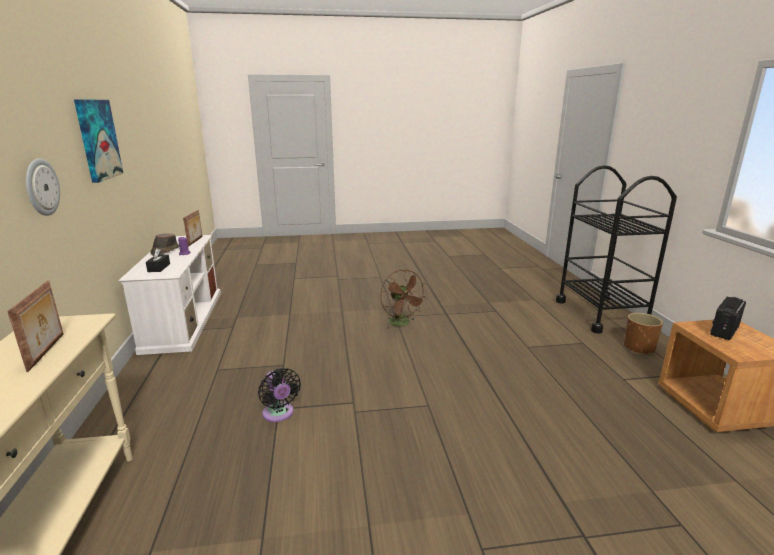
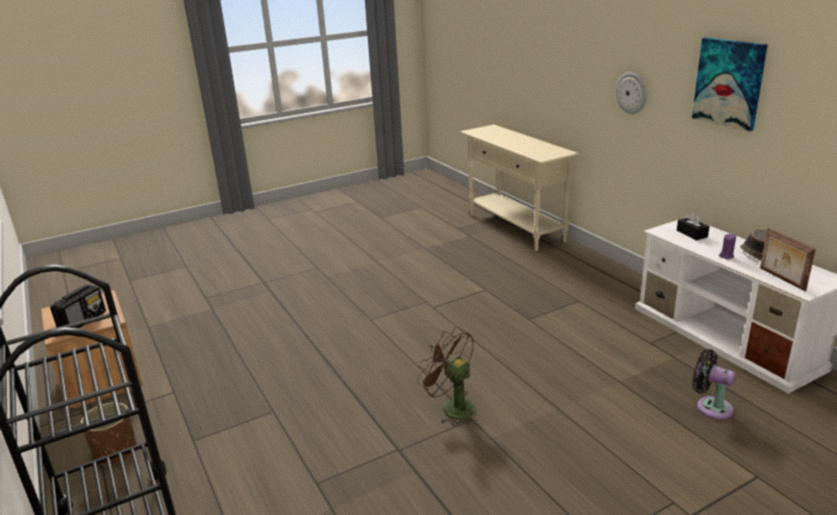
camera: 160 degrees right, 5 degrees up
(48, 351) = (524, 148): picture frame -> none
(279, 414) = (480, 287): black fan -> black fan (710, 407)

